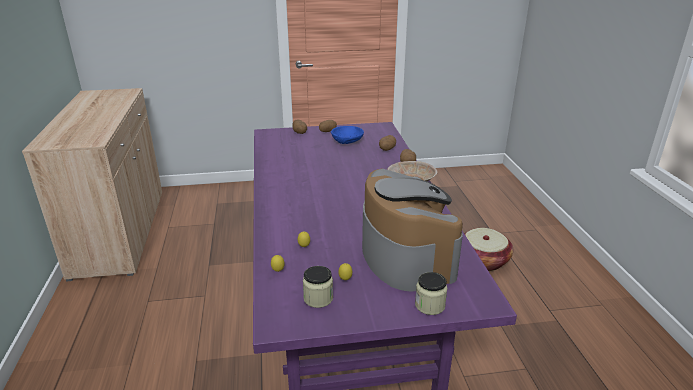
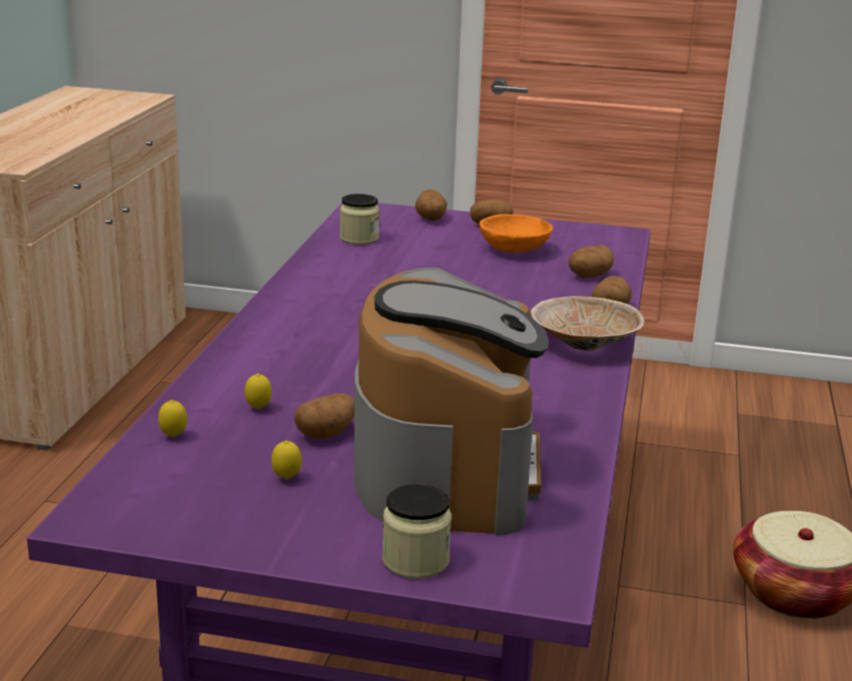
camera: 20 degrees right, 5 degrees down
(318, 298) = (207, 496): jar -> jar (359, 238)
(343, 252) = (326, 434): none -> potato
(347, 142) = (515, 251): blue bowl -> orange bowl

